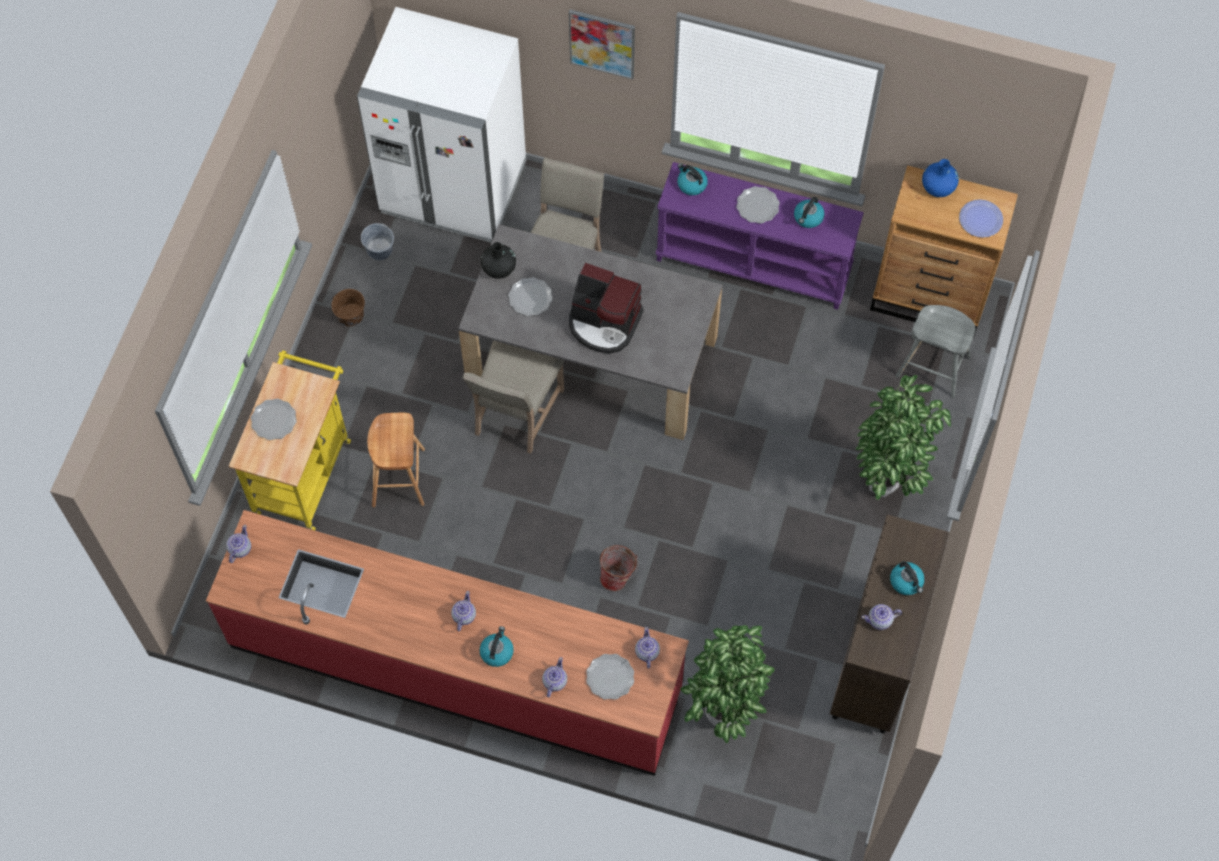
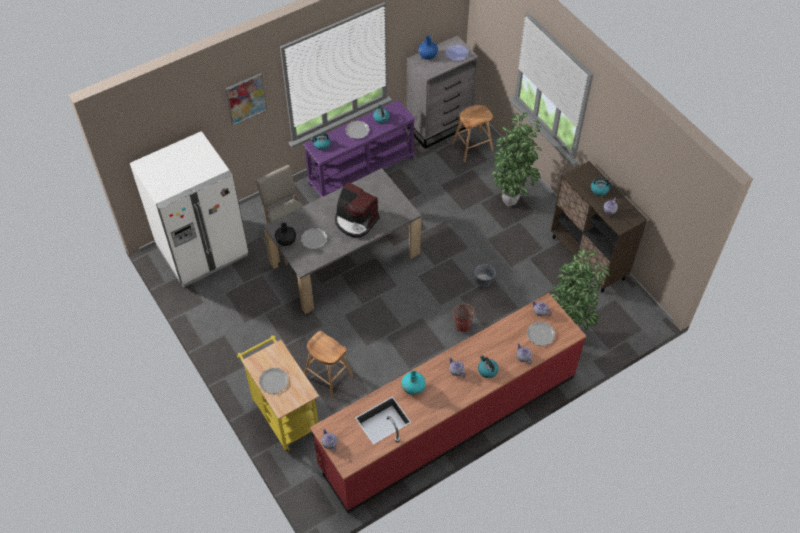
camera: 50 degrees left, 10 degrees down
(350, 315) = (222, 337): brown bucket -> none
(379, 249) = (201, 301): grey bucket -> grey bucket (483, 280)
(395, 584) = (413, 388): none -> turquoise vase
(516, 413) = (343, 306): beige chair -> none
(604, 322) = (355, 221): coffee machine -> coffee machine turned 60 degrees clockwise
(930, 298) = (440, 126): brown dresser -> grey dresser
(932, 367) = (472, 147): grey stool -> brown stool

